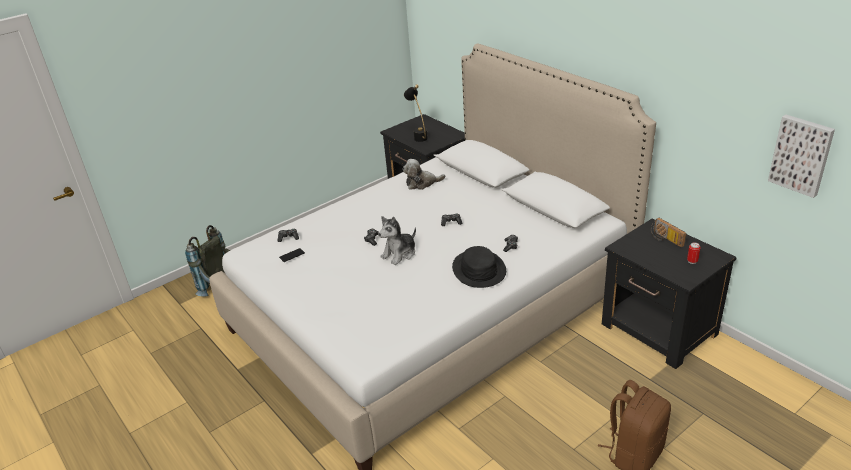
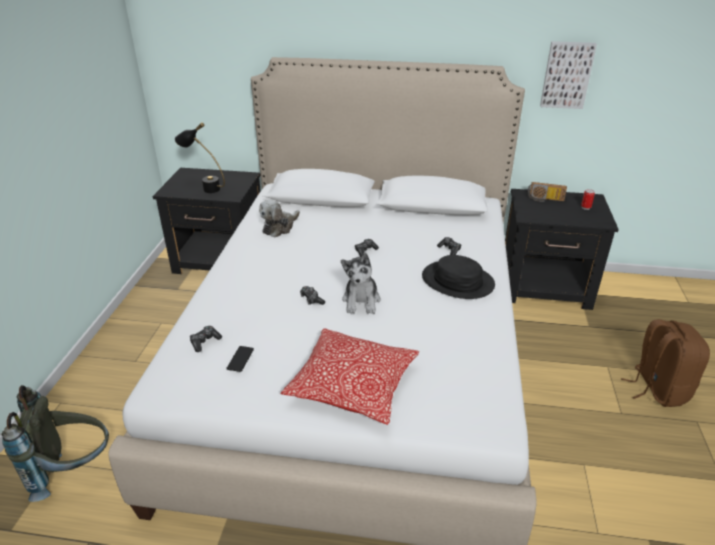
camera: 45 degrees left, 0 degrees up
(325, 298) = (352, 386): none -> pillow
(801, 155) = (668, 81): picture -> picture (566, 75)

